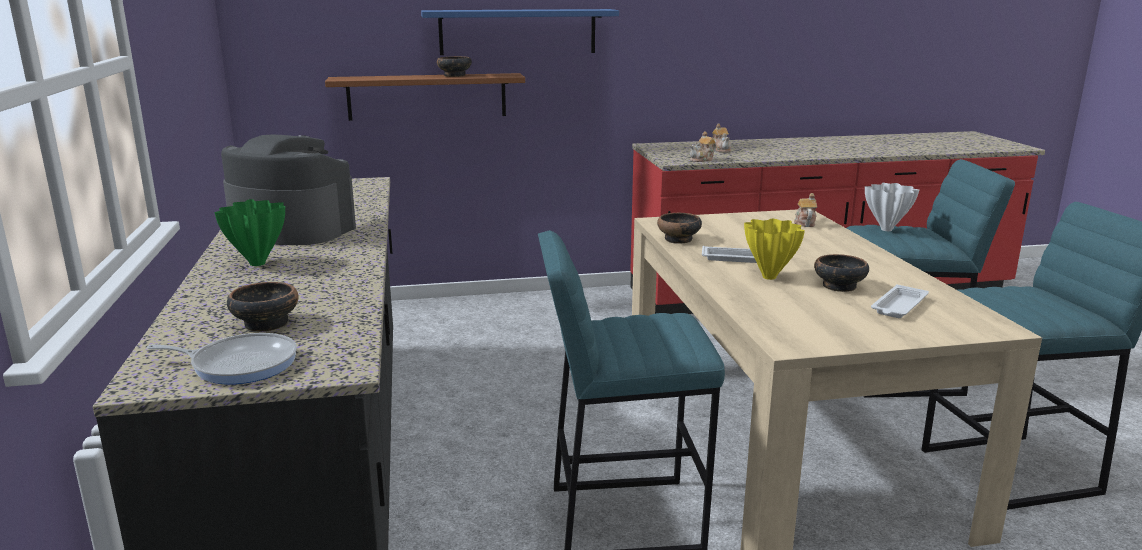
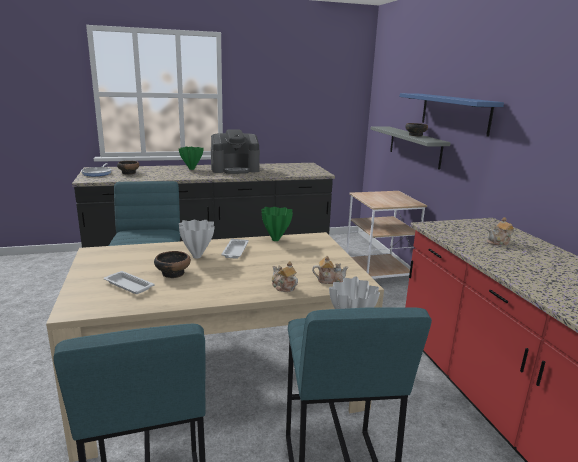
camera: 85 degrees right, 0 degrees up
(291, 229) = (235, 169): coffee machine -> coffee machine turned 60 degrees clockwise
(427, 96) = (414, 146): brown shelf -> grey shelf
(460, 313) = (379, 275): none -> beige cart
(678, 239) = (276, 240): bowl -> green vase
(702, 160) = (444, 233): teapot -> teapot (283, 287)
(770, 277) = (197, 257): yellow vase -> white vase

